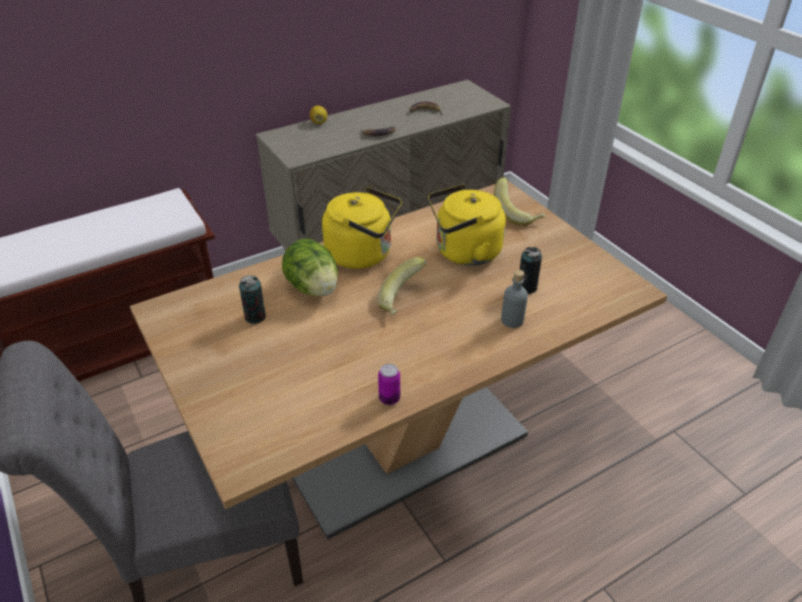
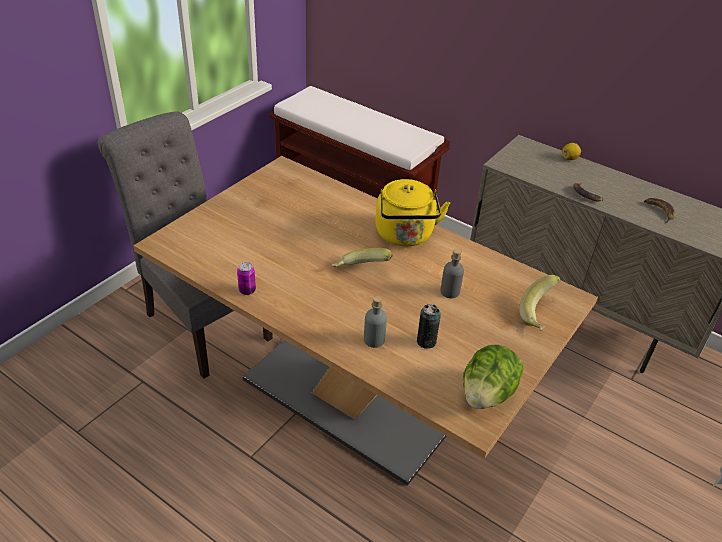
camera: 65 degrees right, 0 degrees up
(255, 317) = (299, 207): can -> none
(313, 288) = (347, 223): lettuce -> lettuce (487, 394)
(464, 252) = (450, 292): yellow kettle -> grey bottle

